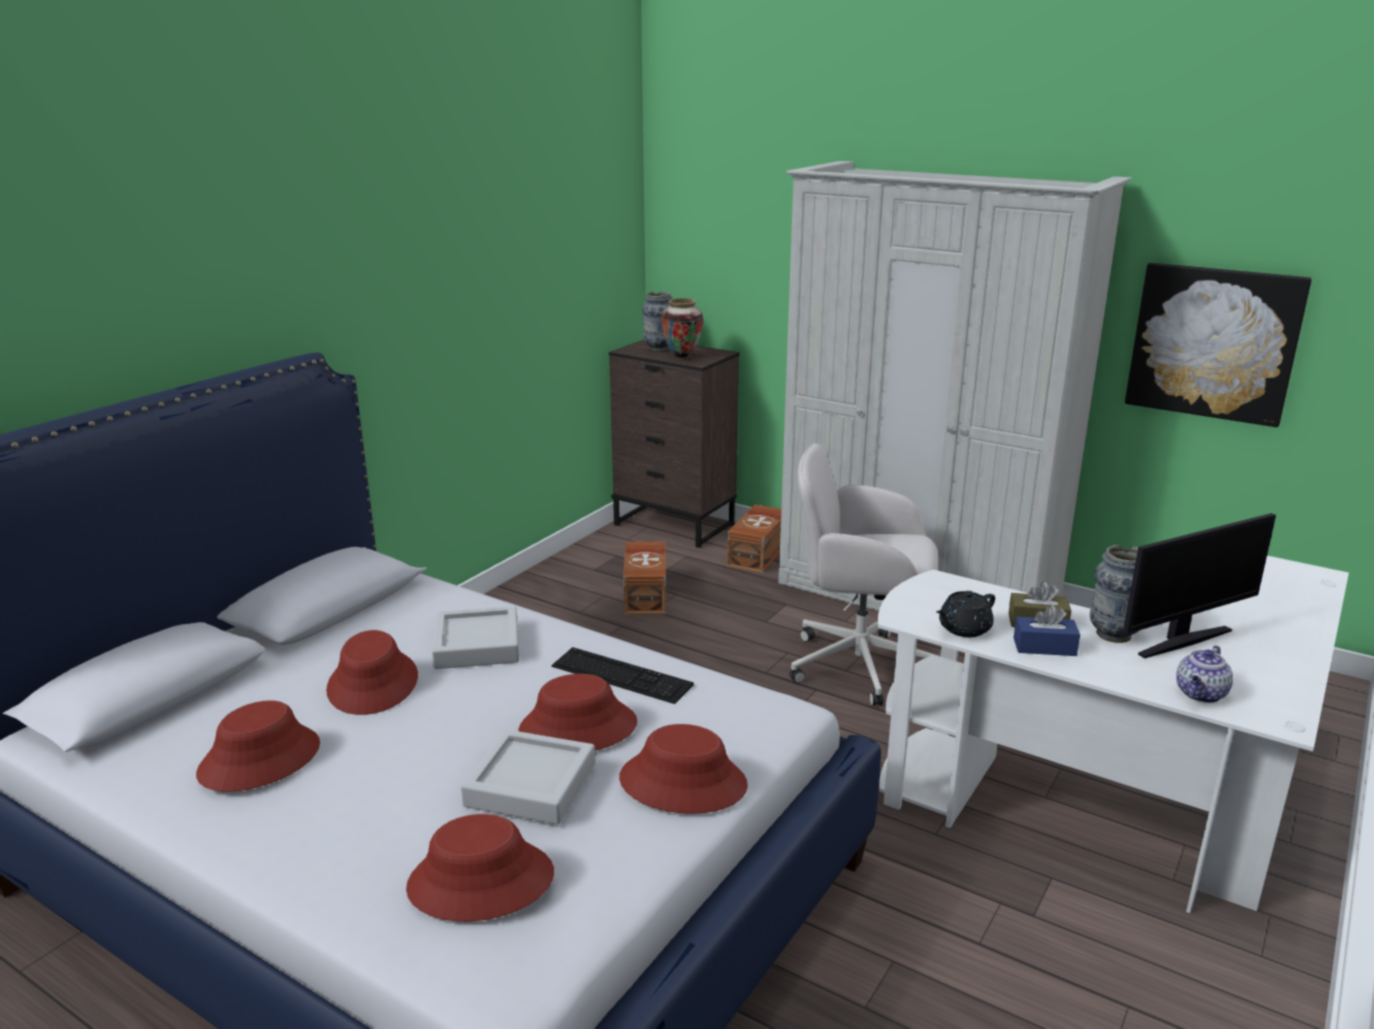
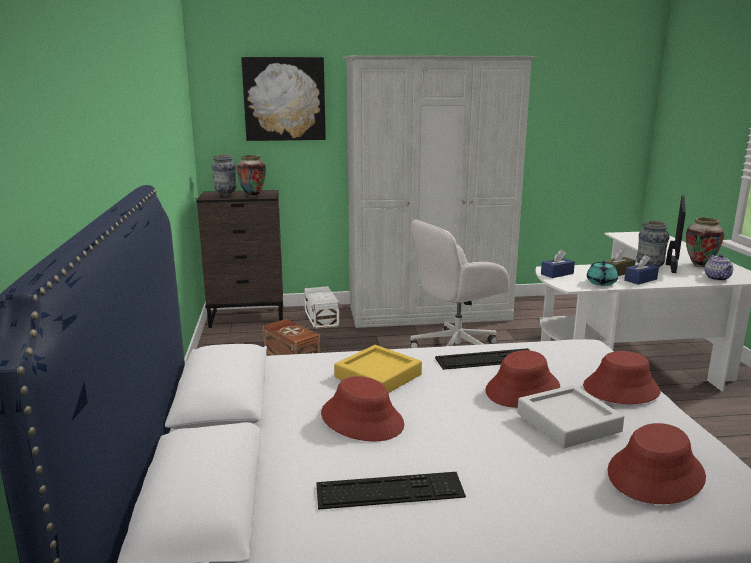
camera: 40 degrees left, 5 degrees down
(259, 759) = (390, 491): red hat -> keyboard
(477, 645) = (378, 376): grey tray -> yellow tray
(759, 554) = (322, 318): brown storage box -> white storage box
(932, 591) = (557, 274): none -> blue tissue box
(963, 629) = (601, 283): black teapot -> turquoise teapot
(1214, 343) = (554, 140): picture -> picture (284, 99)
(1234, 661) = (700, 265): none -> vase

